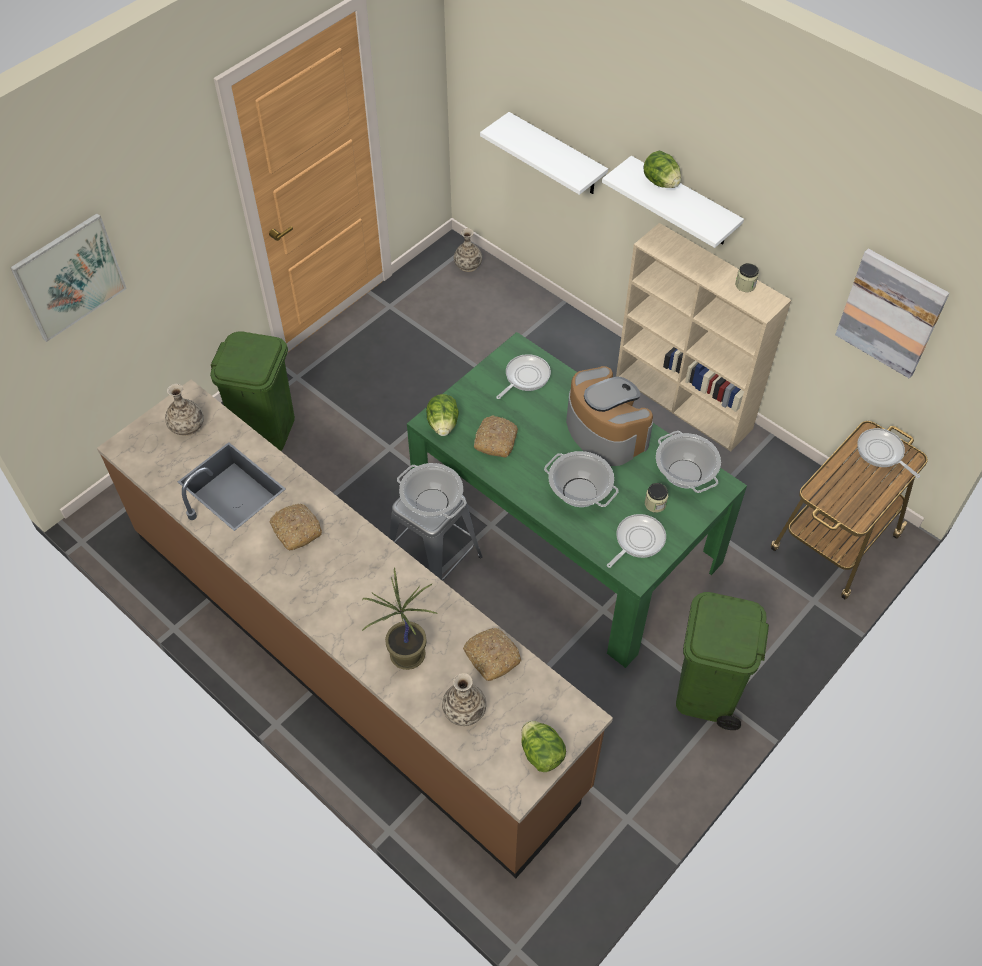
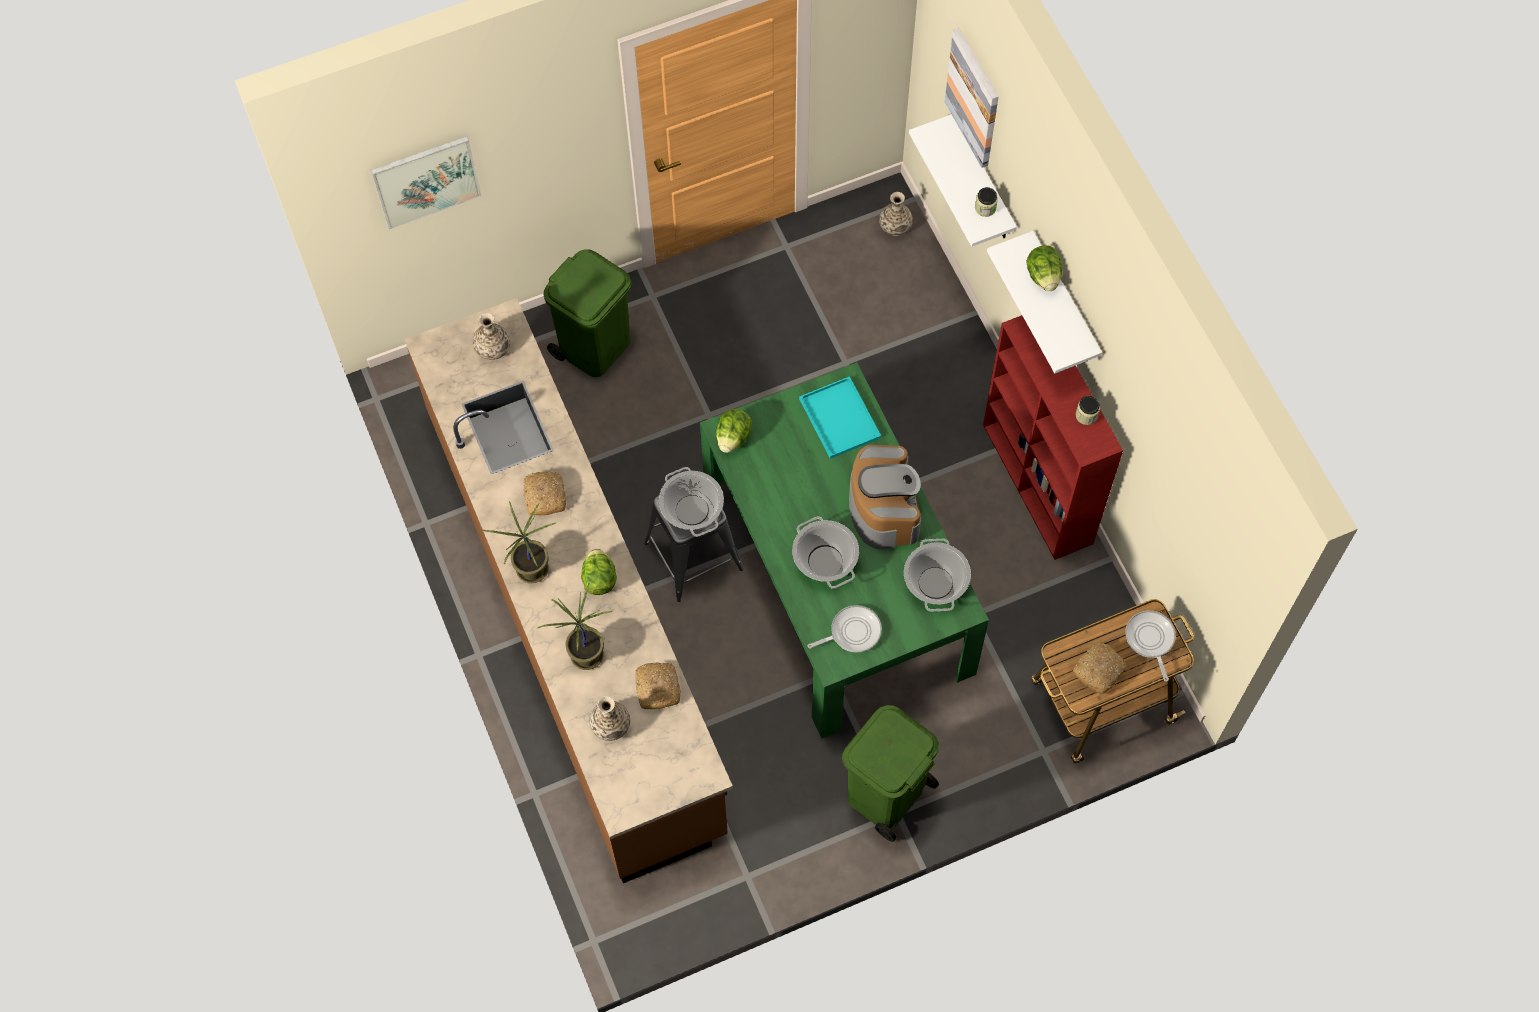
camera: 25 degrees right, 10 degrees up
(315, 599) = (532, 571): none -> potted plant
(495, 440) = (774, 474): bread -> bread (1099, 669)
(525, 377) = (838, 417): frying pan -> turquoise tray
(541, 753) = (656, 790): lettuce -> lettuce (599, 579)
(655, 504) = (889, 602): jar -> jar (985, 208)
(684, 402) = (1038, 485): beige bookcase -> red bookcase
(891, 313) = (1188, 514): picture -> picture (974, 98)

